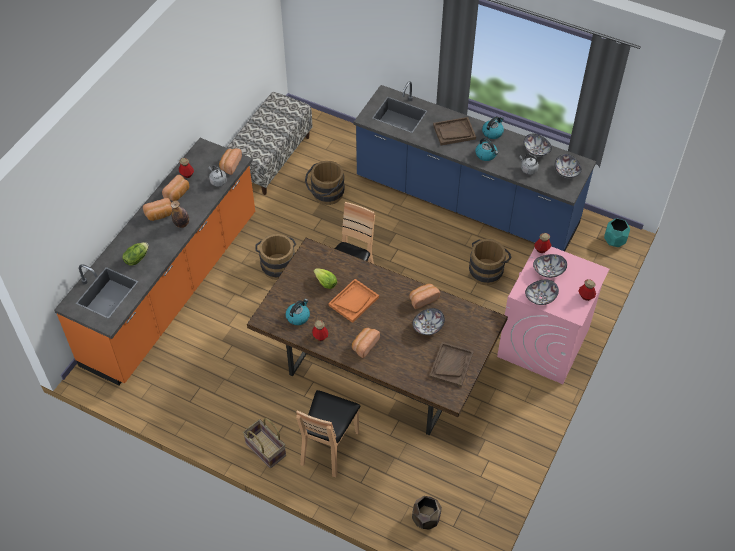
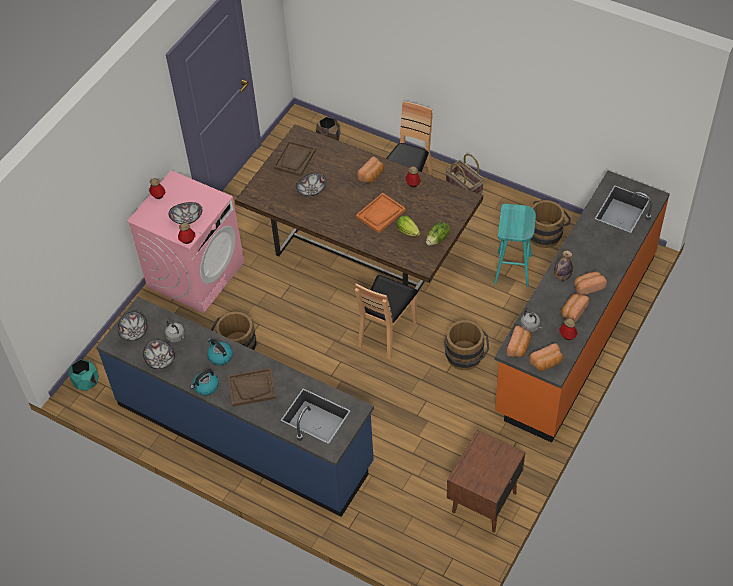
camera: 175 degrees left, 0 degrees up
(136, 258) = (601, 240): lettuce -> lettuce (438, 239)
(223, 351) = (513, 269): none -> turquoise stool
(271, 158) = (483, 502): bench -> brown nightstand
(298, 316) = (434, 200): kettle -> none
(325, 195) = (412, 447): brown bucket -> brown bucket (546, 233)
(423, 299) = (313, 215): bread -> bread (546, 363)
(540, 298) = (201, 194): bowl -> none

